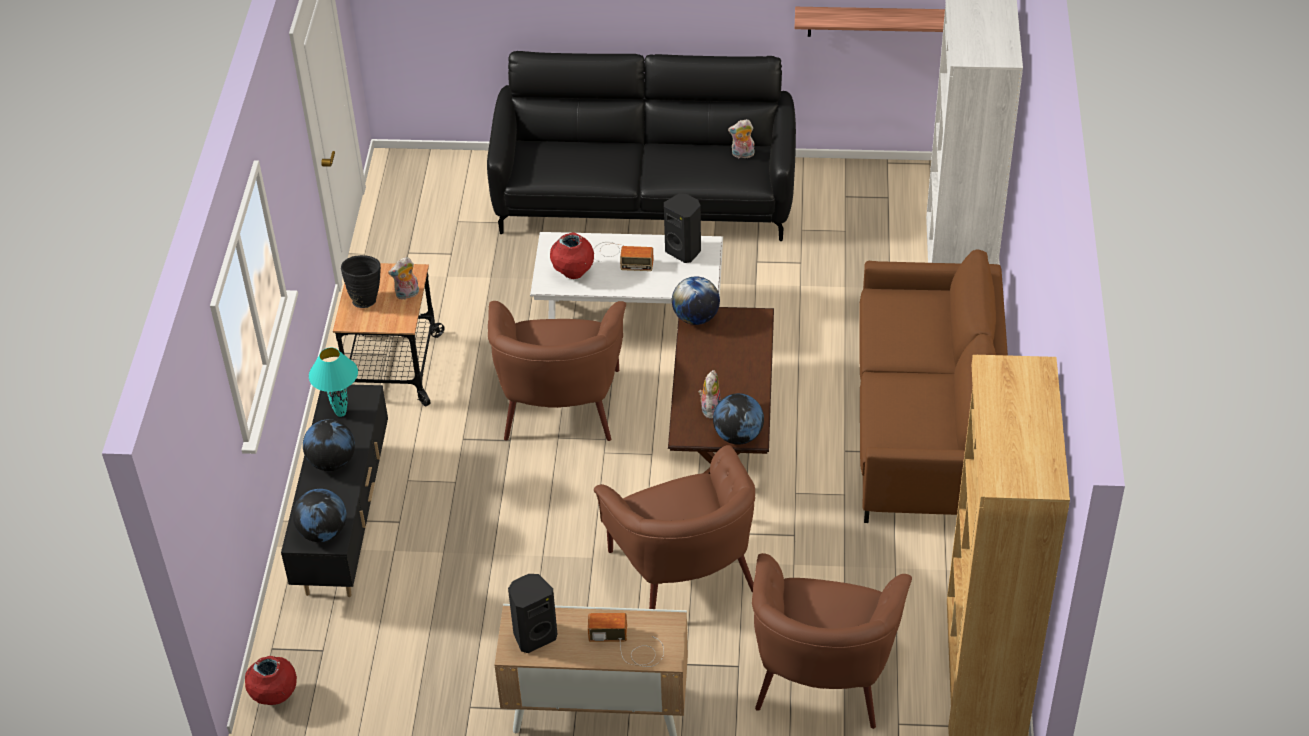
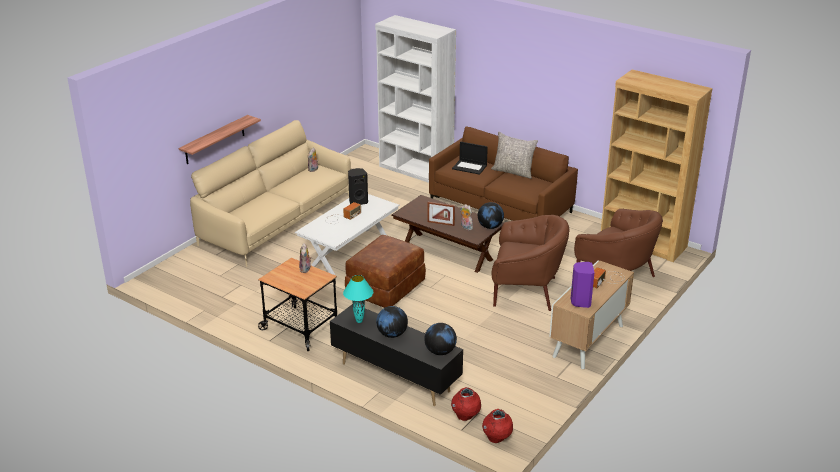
camera: 60 degrees left, 15 degrees down
(365, 298) = (292, 282): black vase -> none
(534, 635) = (580, 302): black speaker -> purple speaker
(560, 405) = (385, 288): brown armchair -> brown ottoman
(573, 273) = (336, 232): red vase -> red vase (465, 417)
(645, 198) = (277, 222): black sofa -> beige sofa
(696, 317) = (404, 213): globe -> none
(698, 373) = (441, 223): none -> picture frame
(879, 22) = (323, 84): shelf -> shelf (215, 140)
(910, 322) = (470, 167): none -> laptop
(947, 383) = (513, 172): none -> grey pillow

